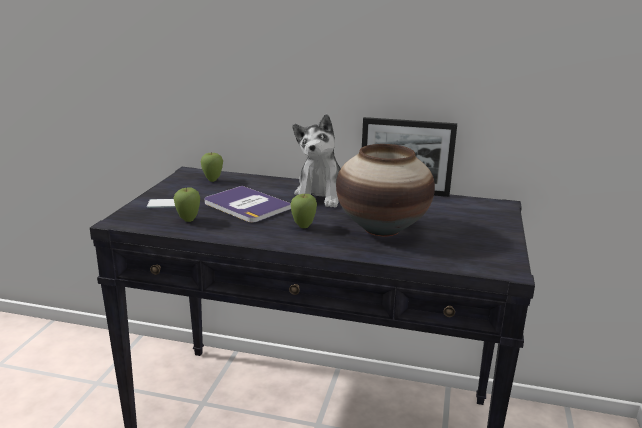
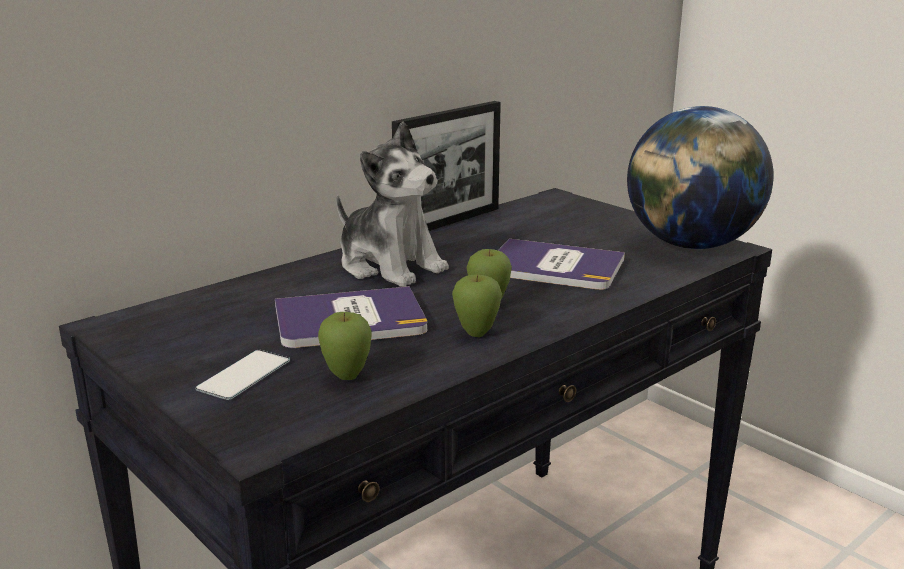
camera: 55 degrees left, 0 degrees up
(212, 180) = (189, 317): apple -> apple (476, 333)
(381, 229) = (554, 267): vase -> book
(488, 258) = (691, 245): none -> globe

